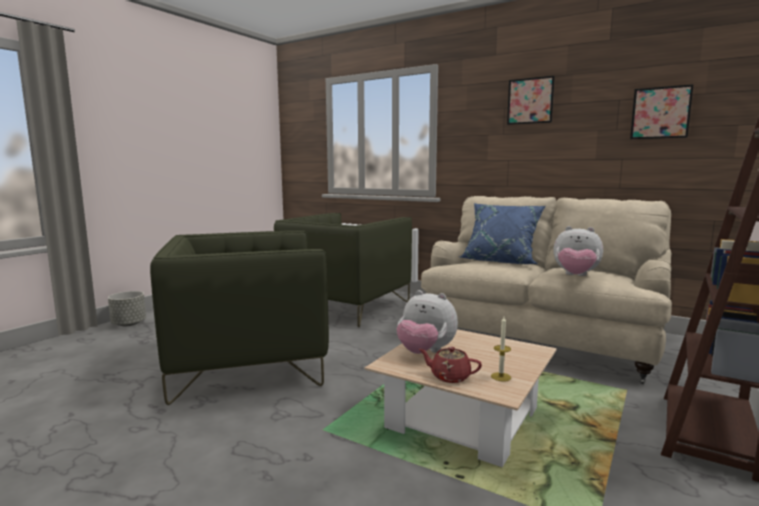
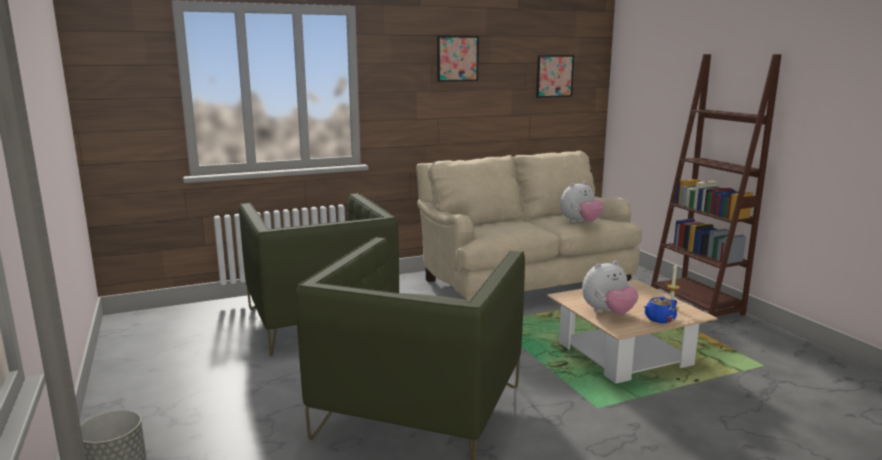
camera: 55 degrees left, 5 degrees up
(449, 376) = (659, 319): red teapot -> blue teapot
(501, 261) = (497, 223): blue pillow -> none

